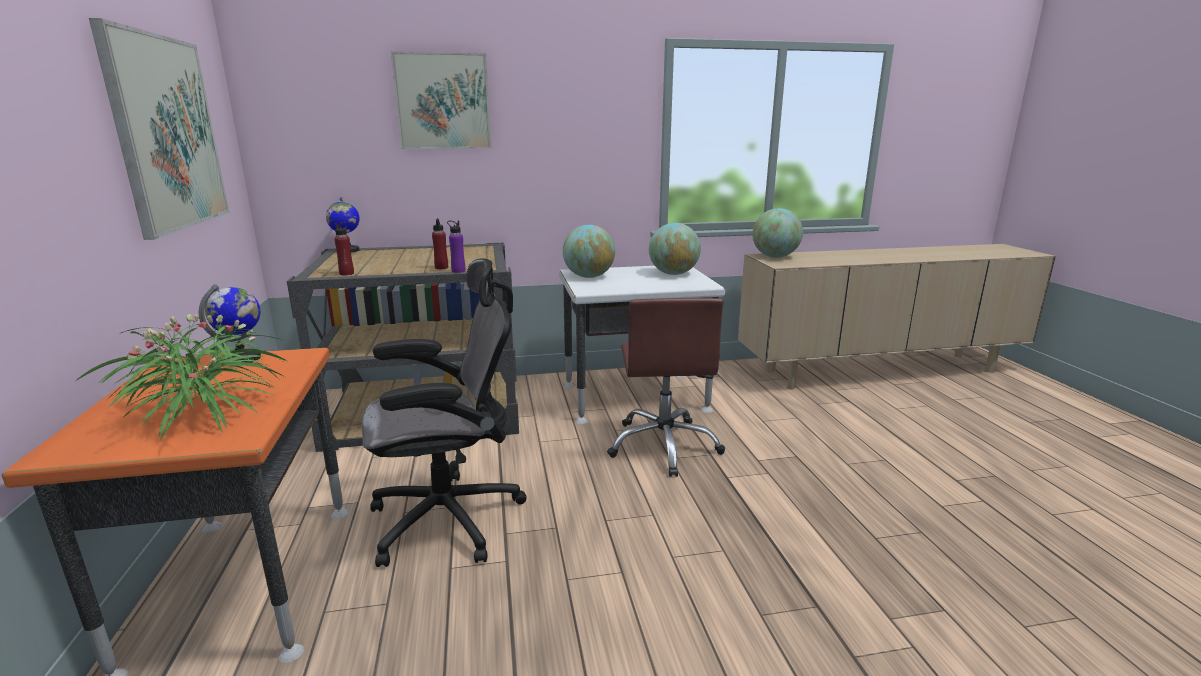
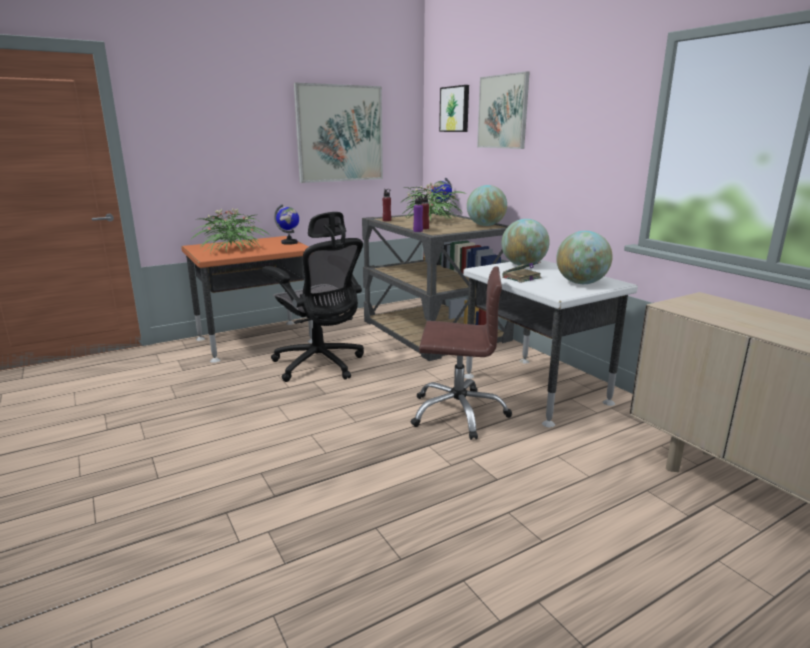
camera: 70 degrees right, 0 degrees up
(329, 94) = (455, 109): none -> picture
(394, 260) = (431, 221): none -> potted plant
(638, 285) = (521, 278): none -> book
(664, 446) = (458, 413): brown office chair -> brown office chair turned 150 degrees counterclockwise
(775, 257) = (713, 302): globe -> globe (485, 225)

